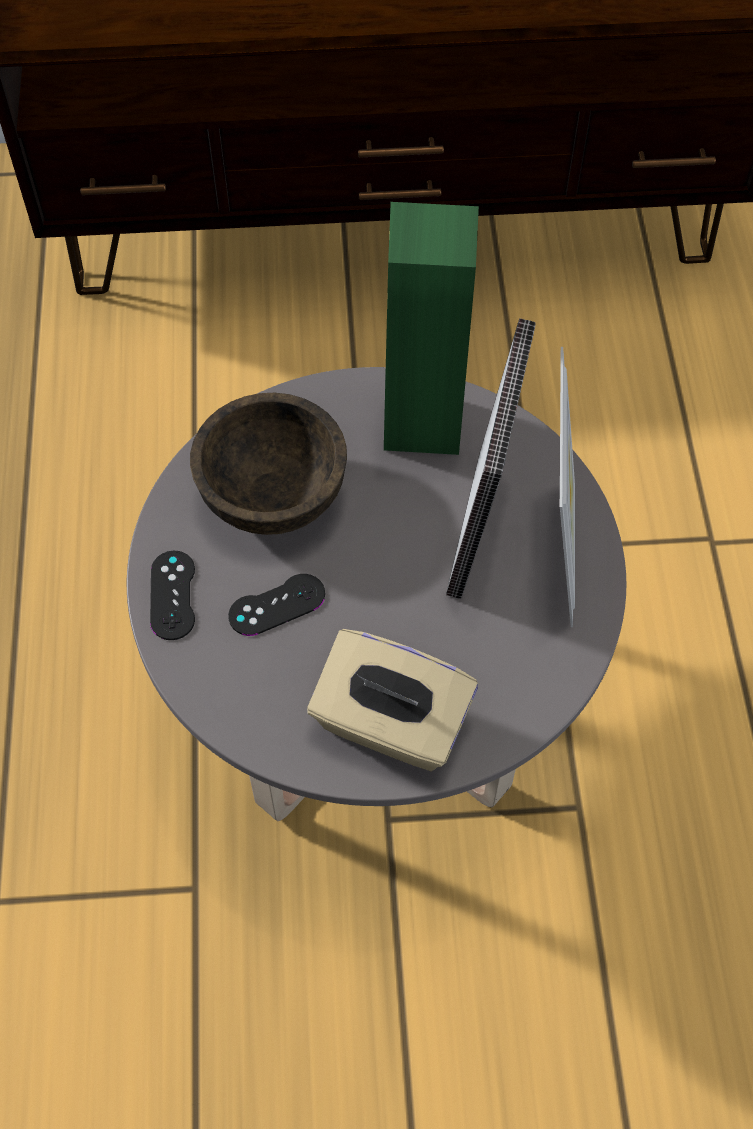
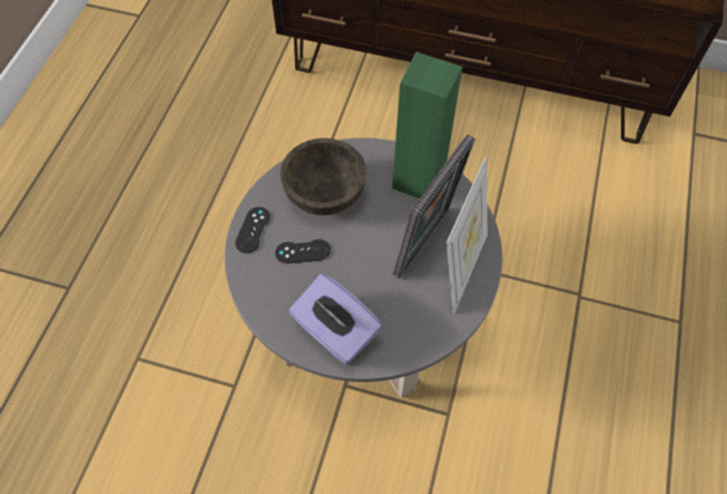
camera: 20 degrees right, 0 degrees up
(390, 724) = (335, 332): beige tissue box -> purple tissue box

